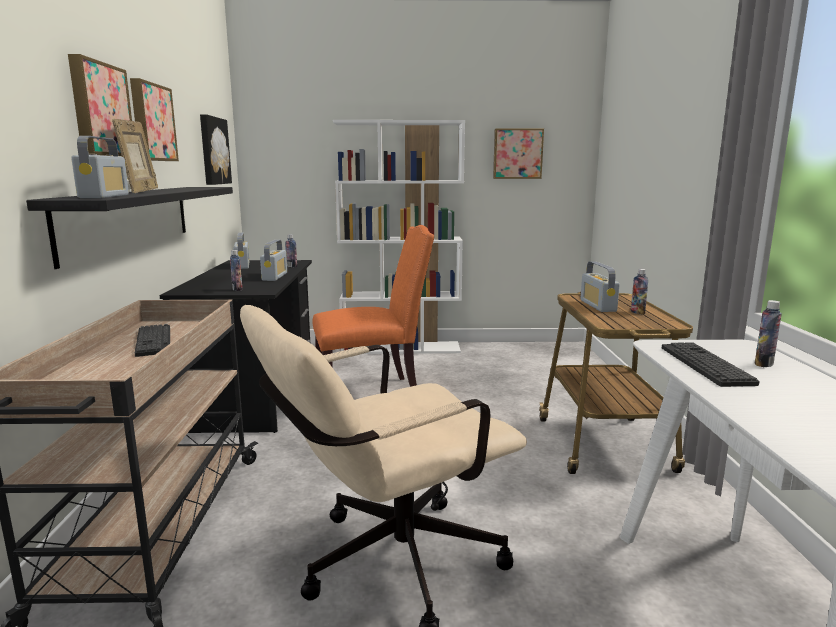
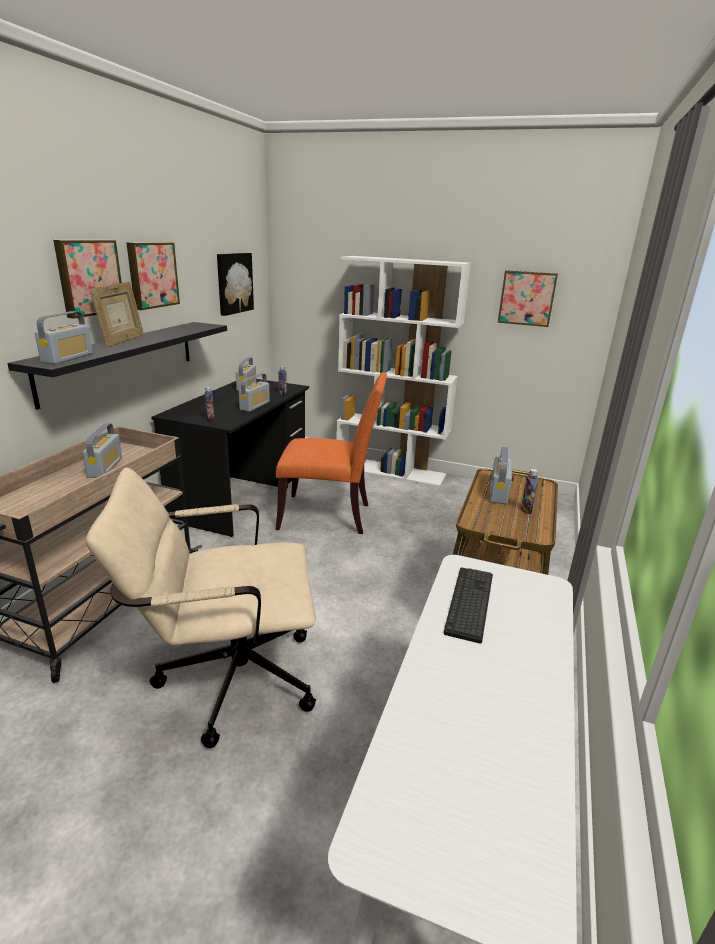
camera: 20 degrees right, 10 degrees up
(154, 341) = (105, 467): keyboard -> radio
(763, 364) = (529, 617): bottle -> none

